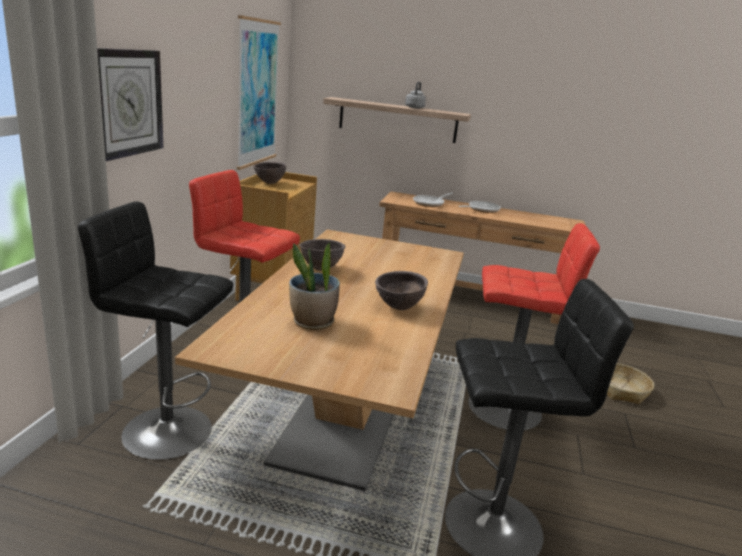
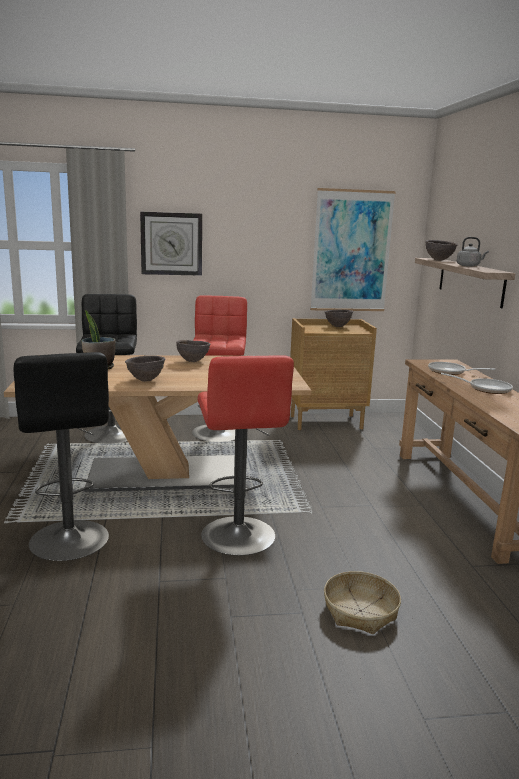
camera: 70 degrees right, 5 degrees down
(359, 101) = (439, 260): none -> brown bowl

